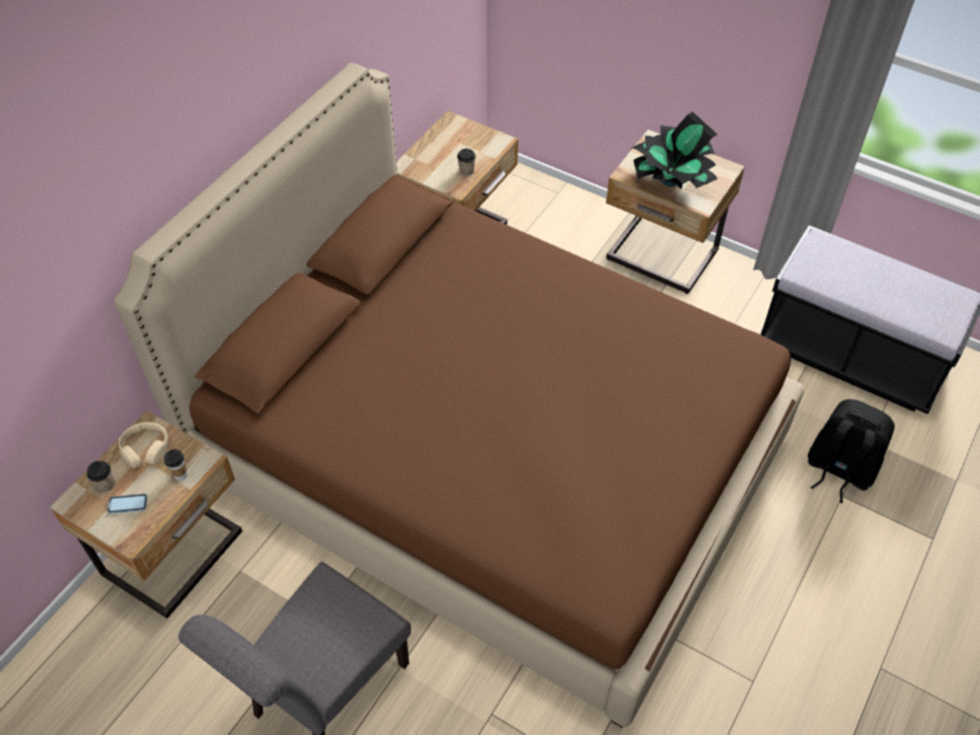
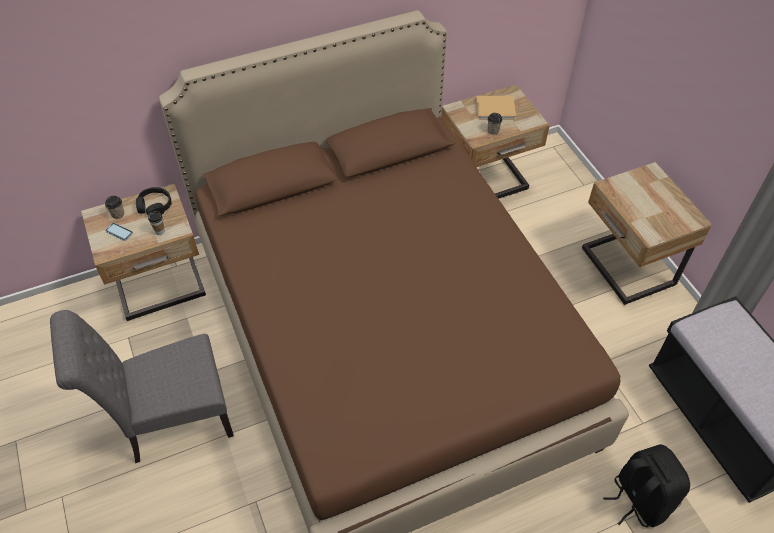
camera: 35 degrees right, 0 degrees up
(146, 449) = (155, 206): beige headphones -> black headphones
(450, 146) = (496, 109): none -> beige book
(670, 181) = (639, 207): potted plant -> none

